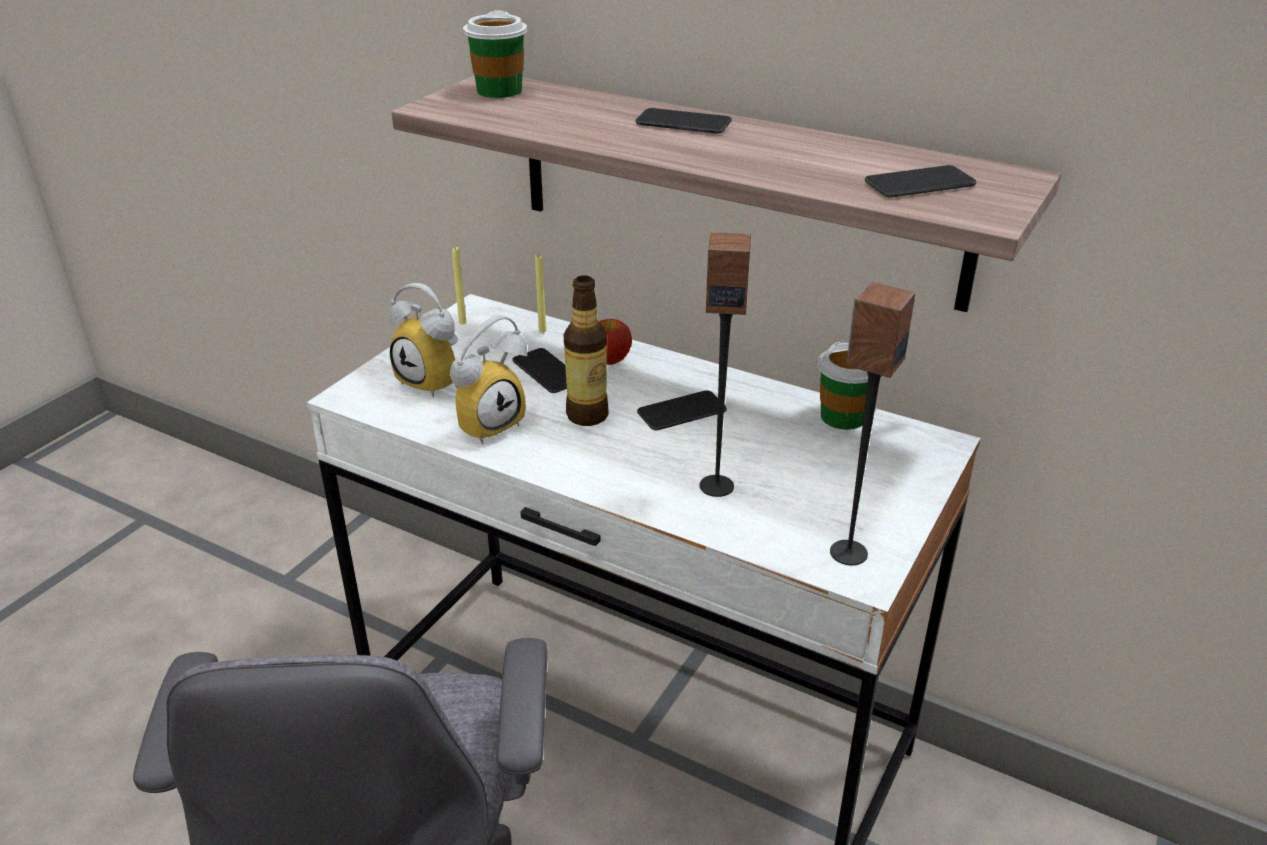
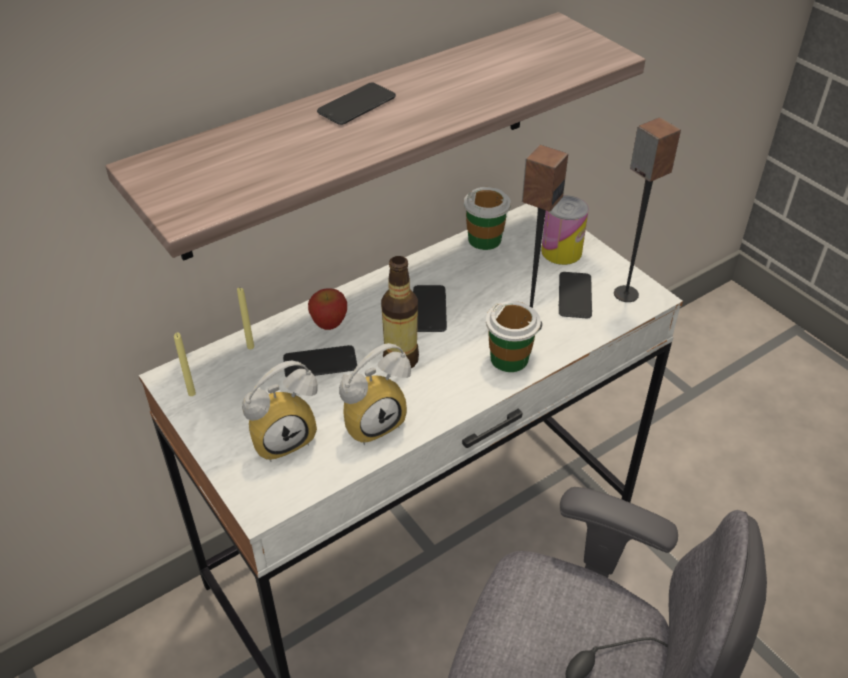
camera: 65 degrees left, 10 degrees up
(488, 422) = (372, 420): alarm clock -> alarm clock turned 75 degrees clockwise
(499, 91) = (182, 169): cup -> cup (509, 358)
(882, 479) = (561, 251): none -> can
(919, 184) = (546, 58): phone -> phone (575, 296)

